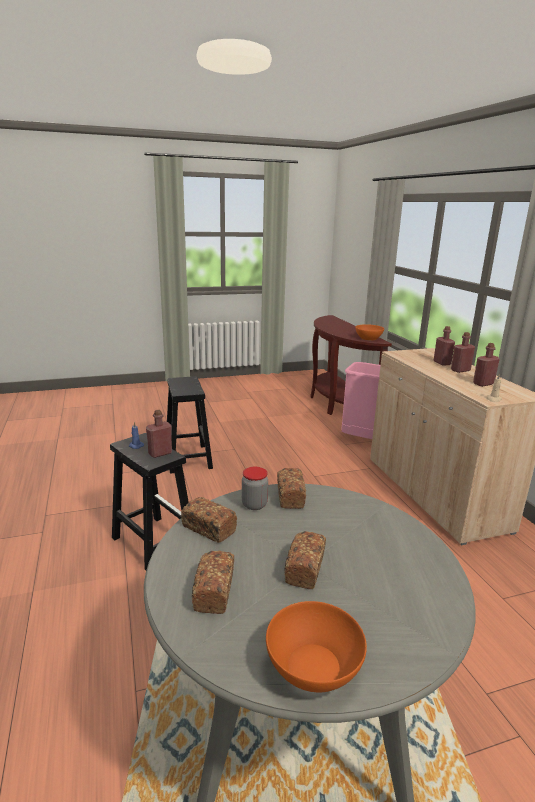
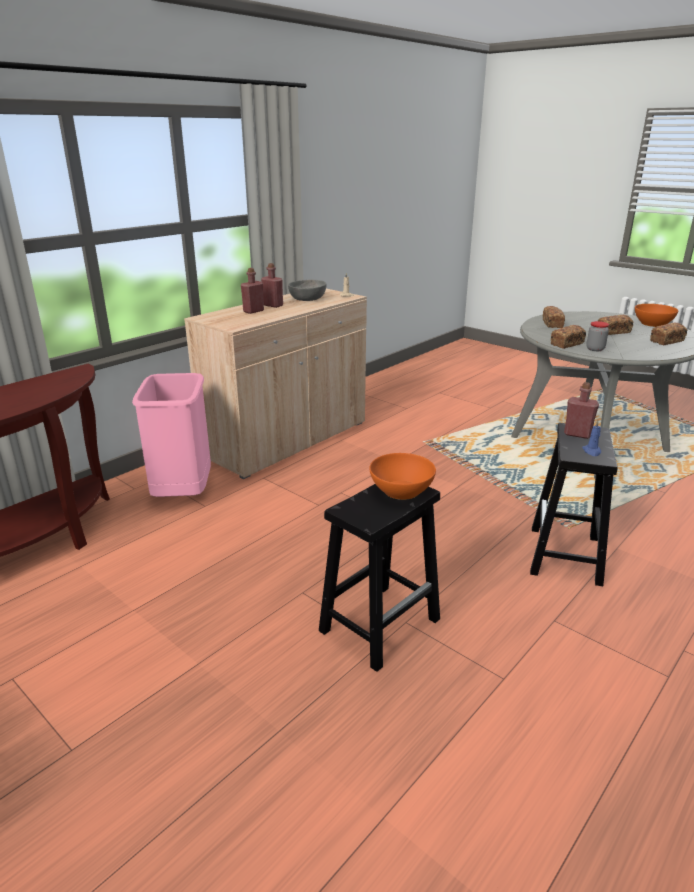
camera: 120 degrees left, 5 degrees up
(208, 528) = (639, 352): bread -> bread (552, 324)
(368, 338) = (63, 377): orange bowl -> orange bowl (401, 490)
(483, 384) = (307, 299): red bottle -> grey bowl

